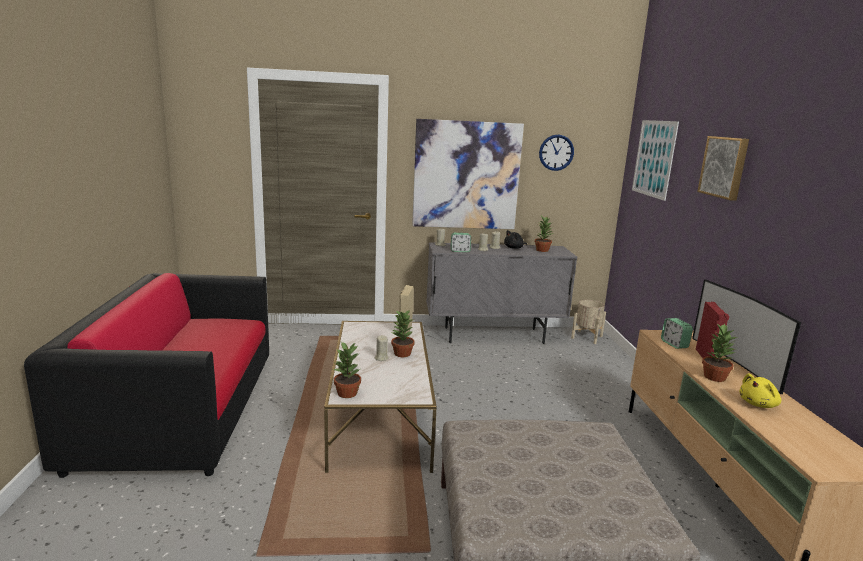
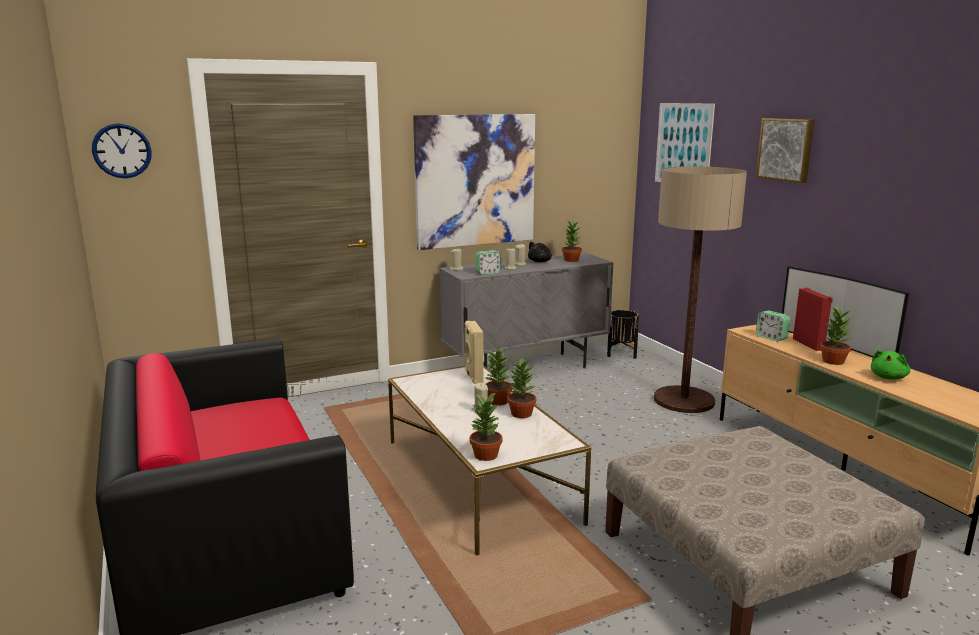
camera: 20 degrees left, 0 degrees up
(409, 367) = (521, 414): none -> potted plant
(556, 152) = (569, 145): wall clock -> wall clock (122, 151)
(587, 337) = (622, 353): beige planter -> black planter
(608, 388) = (684, 400): none -> floor lamp
(758, 404) = (888, 377): yellow plush toy -> green plush toy

